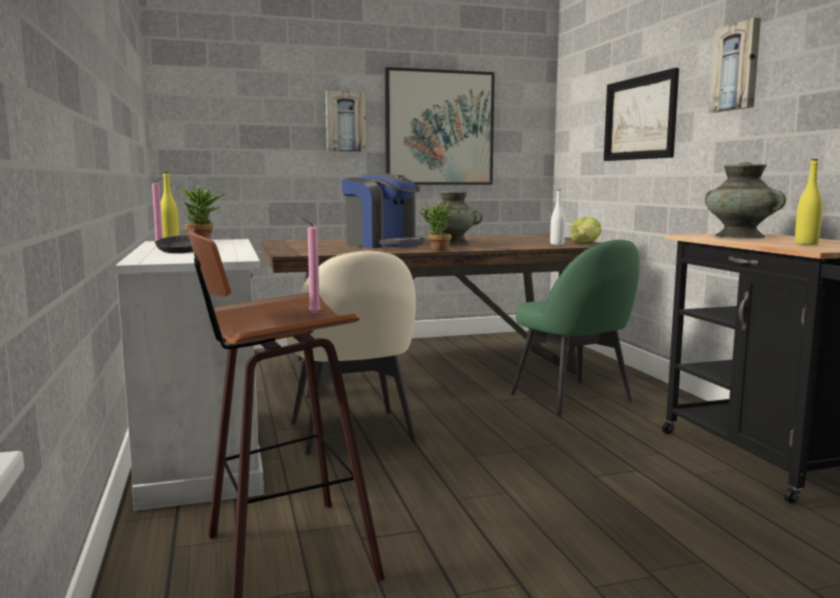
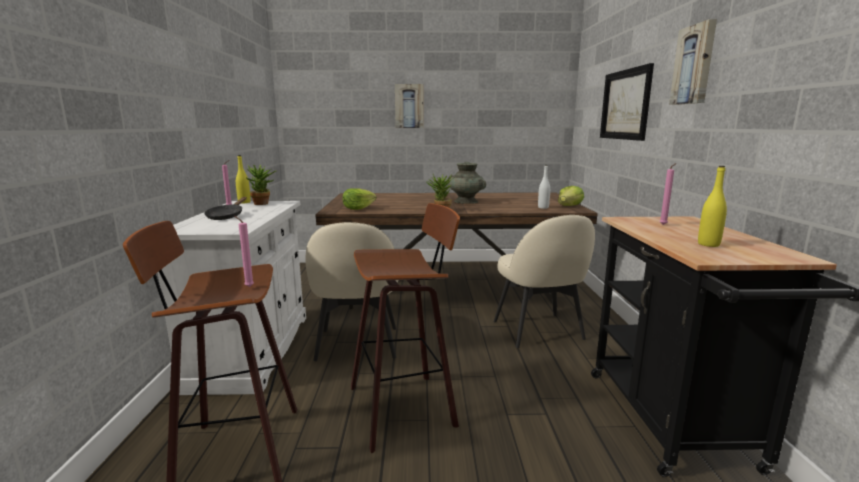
camera: 15 degrees right, 5 degrees up
(322, 251) = (358, 208): none -> lettuce
(382, 245) = (411, 202): coffee machine -> none
(439, 128) = (479, 109): picture -> none
(468, 483) = (405, 406): none -> stool
(572, 399) = (538, 331): green chair -> beige chair
(740, 236) = (664, 224): turquoise vase -> pink candle

